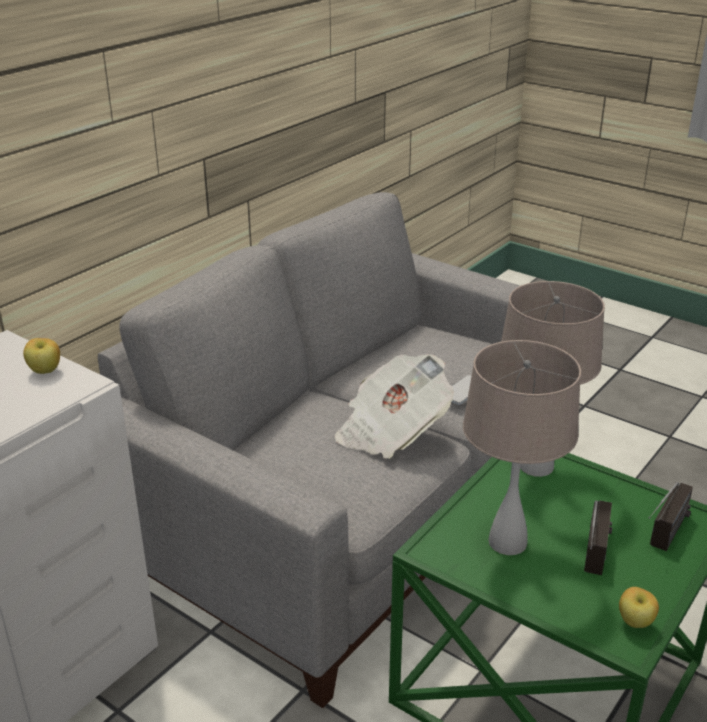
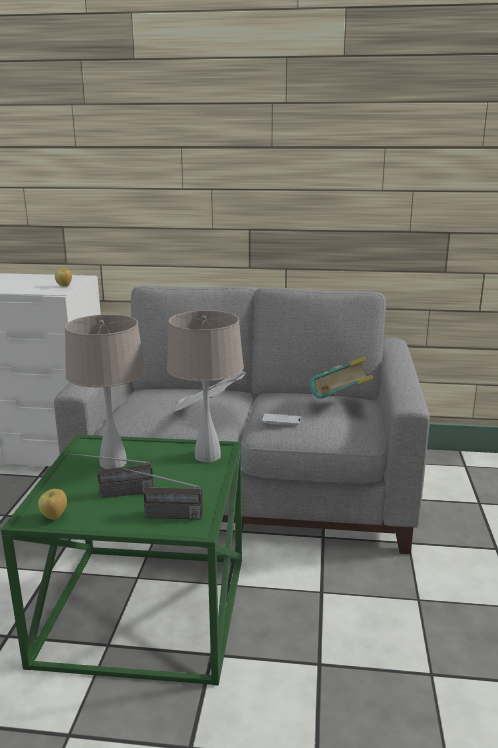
camera: 60 degrees right, 10 degrees down
(446, 345) = (339, 406): none -> book

